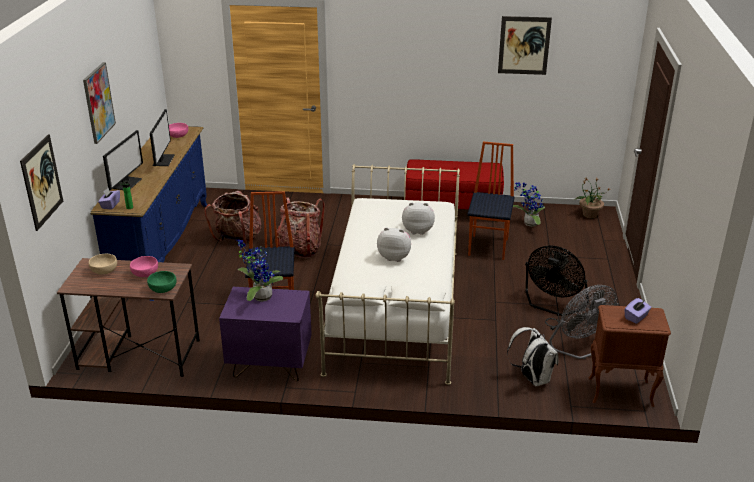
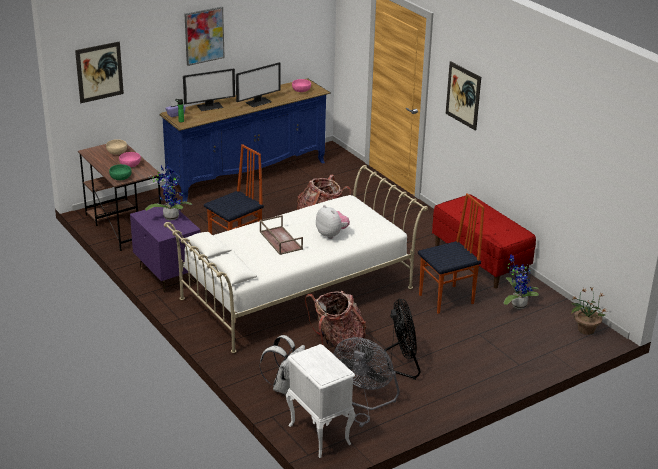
camera: 50 degrees right, 0 degrees up
(237, 238) = (298, 194): backpack -> backpack (337, 343)
(394, 257) = (280, 240): plush toy -> brown tray
(524, 45) = (564, 119): picture -> picture (463, 95)
(620, 392) = (319, 435): brown nightstand -> white nightstand
(636, 317) = (322, 365): purple tissue box -> none

